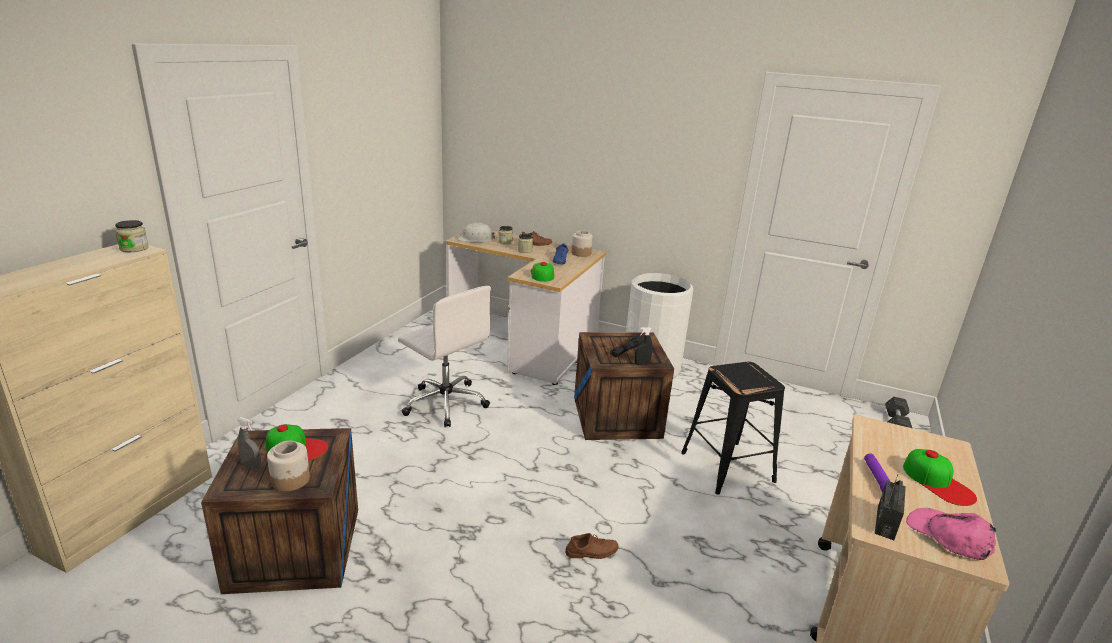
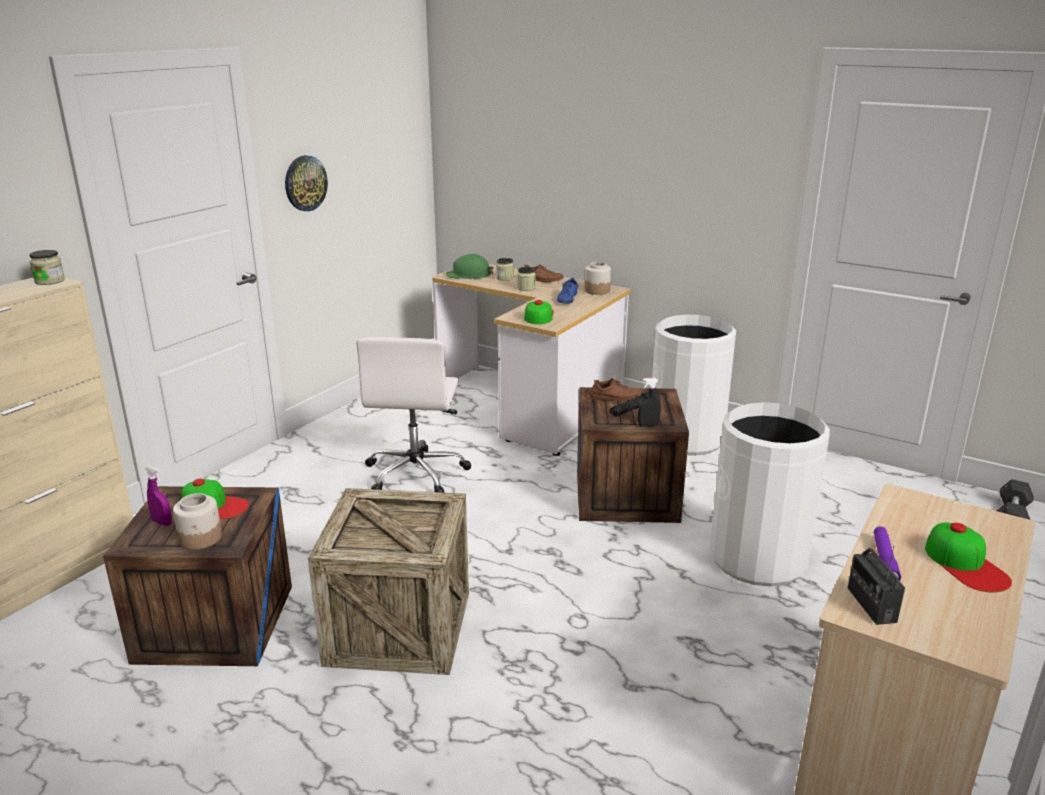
camera: 10 degrees right, 0 degrees up
(251, 466) = (162, 522): grey spray bottle -> purple spray bottle
(346, 162) = (305, 183): none -> wall clock
(445, 403) = (416, 473): white office chair -> white office chair turned 45 degrees clockwise
(458, 543) = (399, 628): none -> crate
(476, 239) = (469, 275): white hard hat -> green hard hat
(591, 551) = (556, 647): brown shoe -> brown shoe (615, 397)
(728, 466) = (758, 559): black stool -> white trash can
(885, 522) = (871, 605): radio -> radio turned 45 degrees counterclockwise
(948, 536) = (950, 624): pink cap -> none

